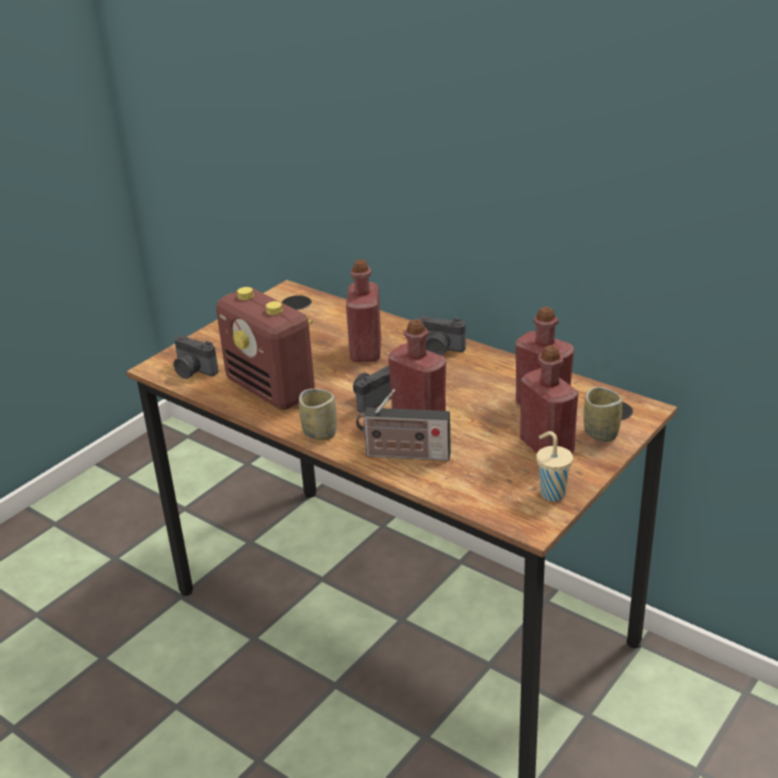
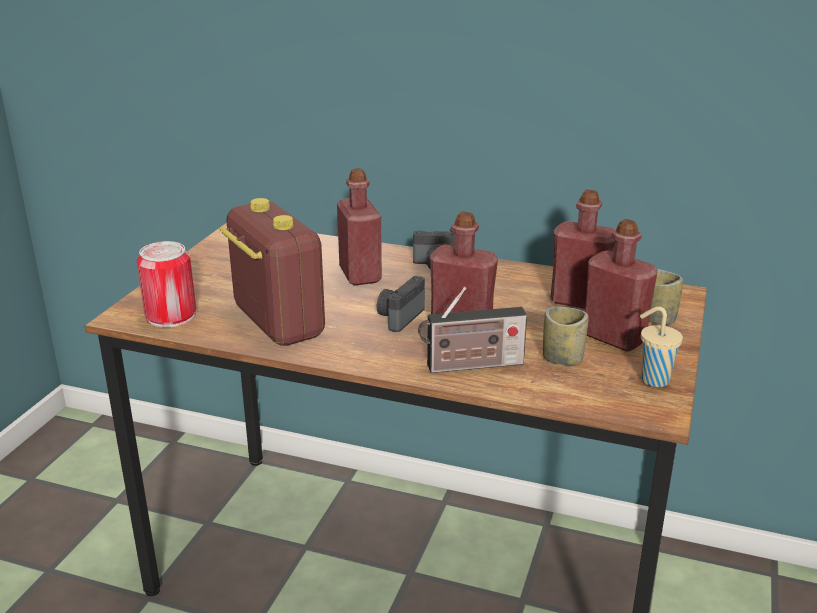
camera: 20 degrees left, 5 degrees down
(193, 371) = (171, 315): camera -> can
(272, 390) = (277, 322): radio -> radio turned 150 degrees counterclockwise
(320, 433) = (361, 357): cup -> cup (562, 358)

